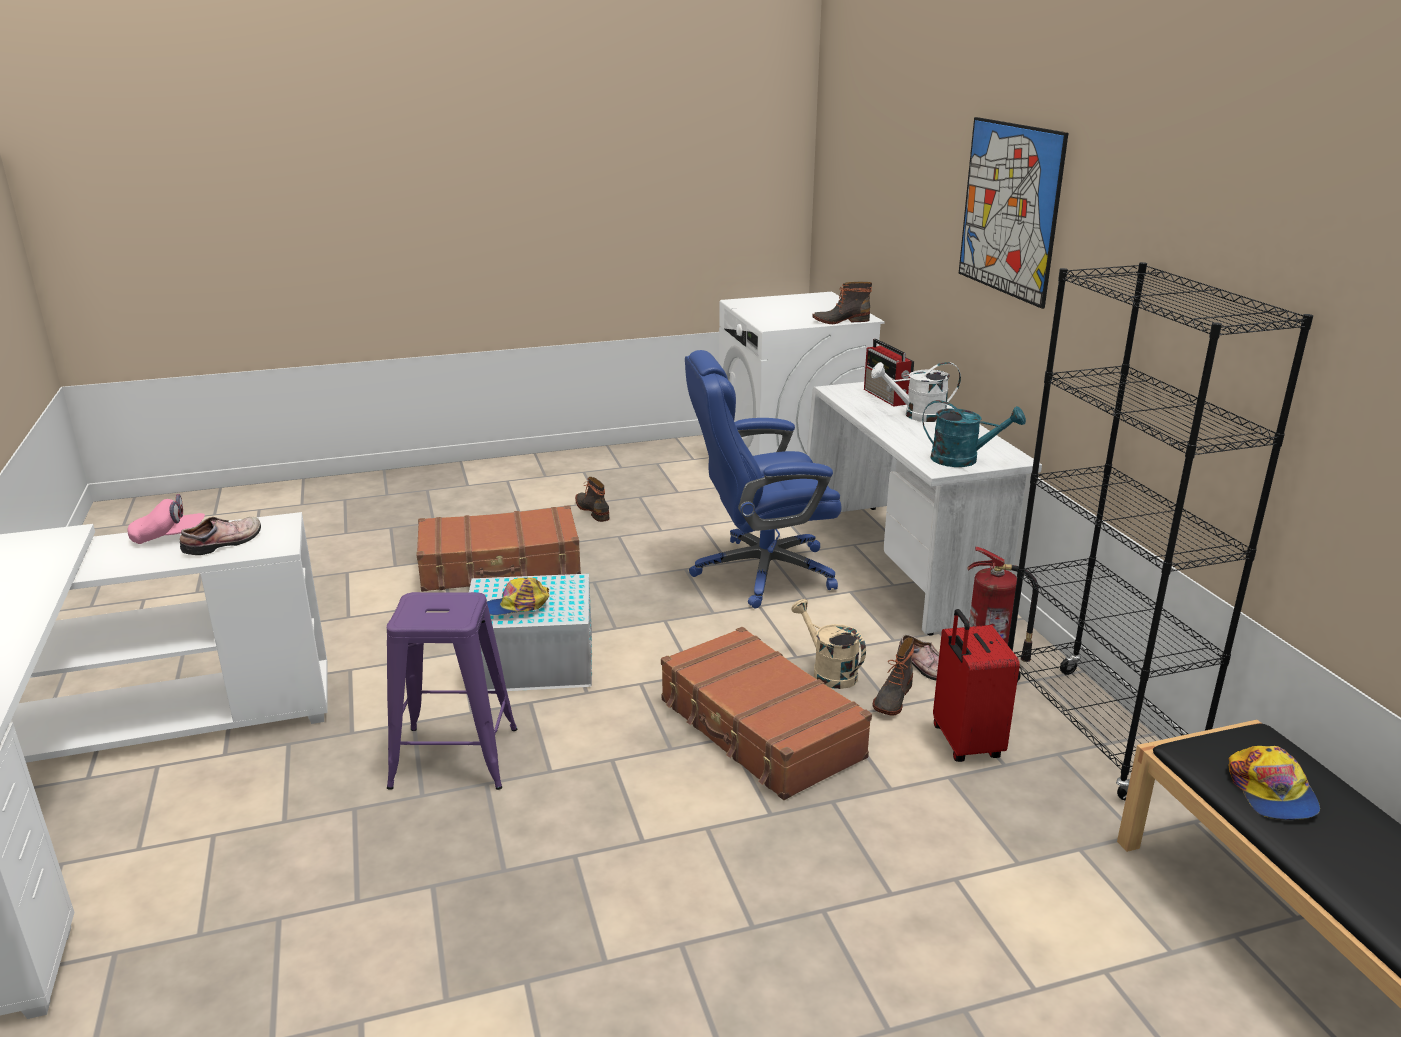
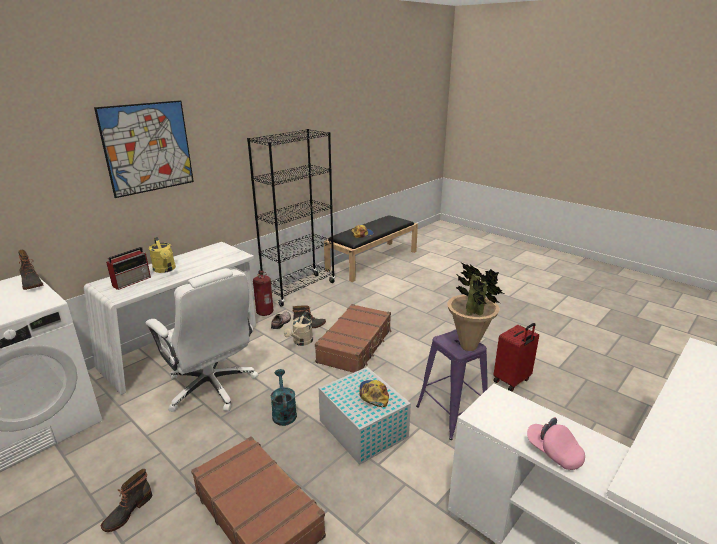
camera: 120 degrees left, 0 degrees up
(225, 543) = (524, 419): shoe -> none
(414, 612) = (469, 346): none -> potted plant
(517, 607) = (373, 395): cap -> cap turned 135 degrees counterclockwise
(761, 572) = (212, 387): blue office chair -> white office chair
(917, 415) = (165, 269): white watering can -> yellow watering can
(963, 460) = (227, 253): turquoise watering can -> turquoise watering can (283, 412)
(964, 743) = (326, 308): red suitcase -> red suitcase (512, 381)

